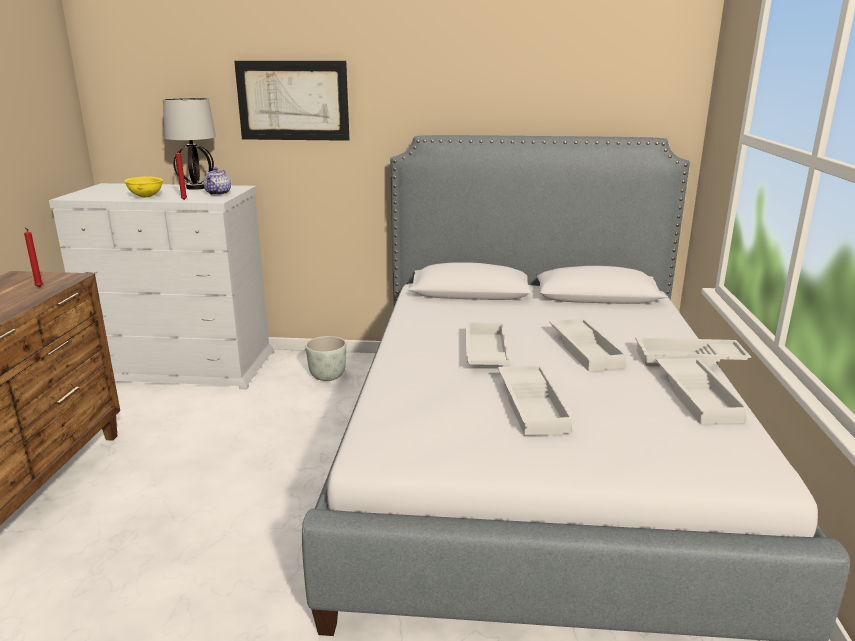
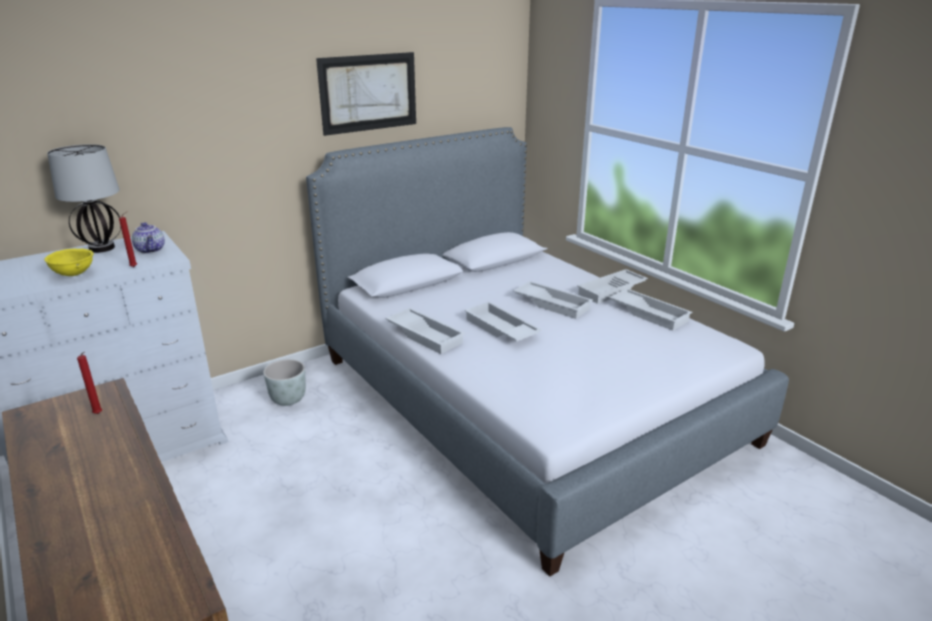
camera: 40 degrees left, 5 degrees up
(293, 101) = (191, 133): picture -> picture (368, 93)
(534, 406) = (587, 354): white tray -> white tray (426, 335)

